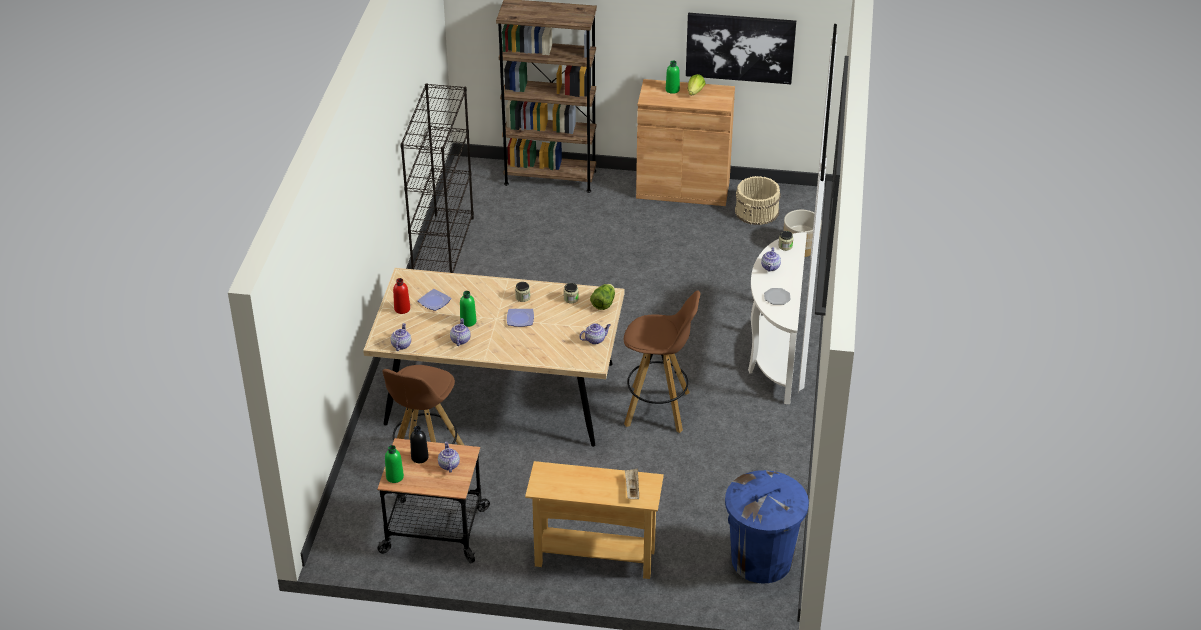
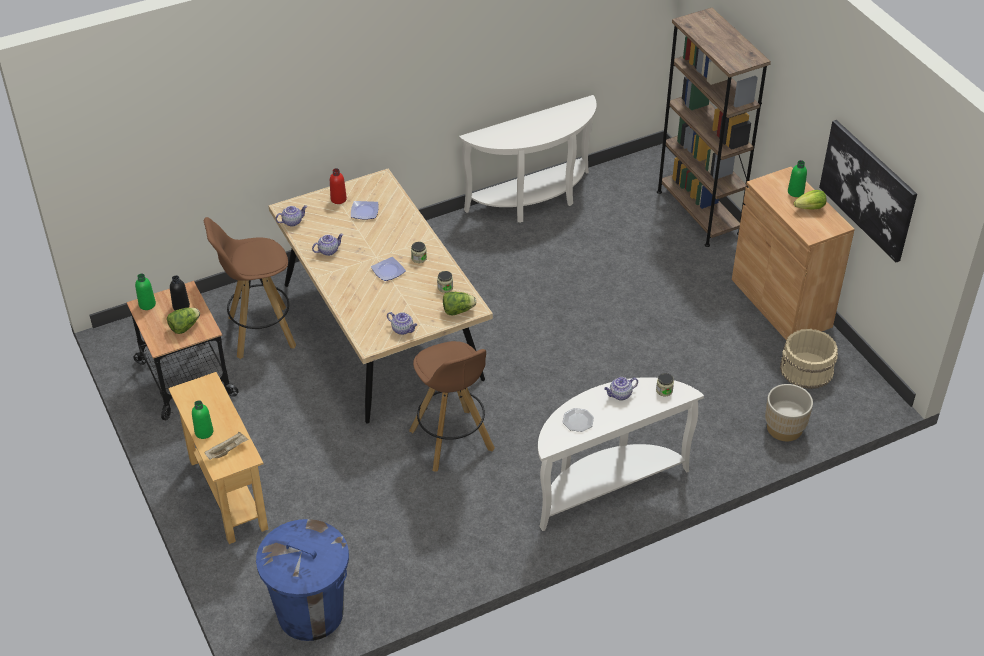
camera: 55 degrees right, 5 degrees up
(443, 247) = (534, 201): black bookcase -> white console table
(448, 465) = (184, 327): teapot -> lettuce
(468, 321) = (356, 243): green bottle -> green bottle (204, 432)

